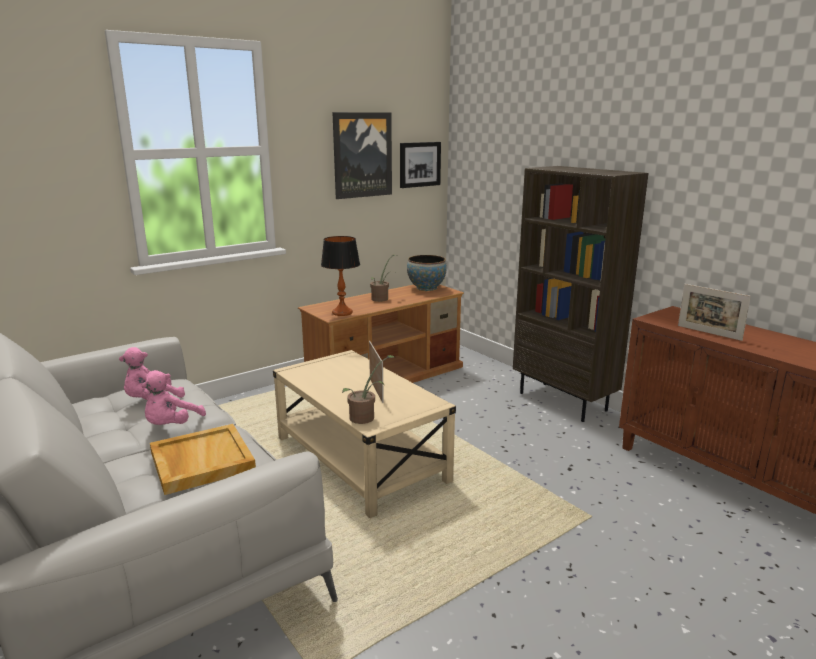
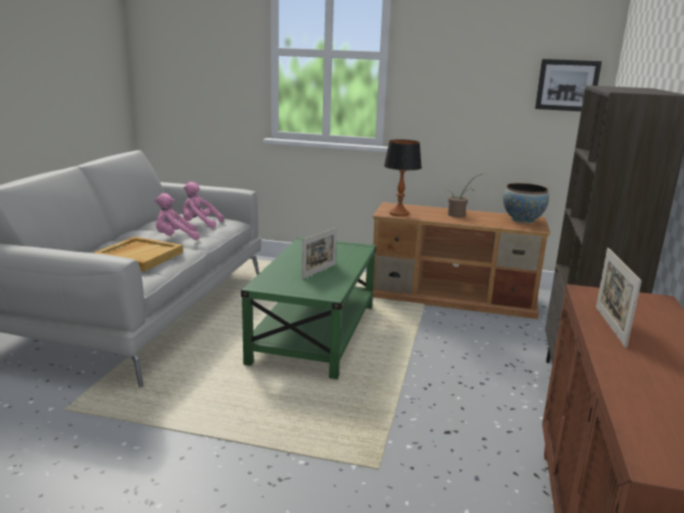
camera: 50 degrees right, 0 degrees up
(360, 459) = (314, 333): beige coffee table -> green coffee table
(362, 155) = (490, 68): picture -> none
(366, 417) = (269, 280): potted plant -> none

